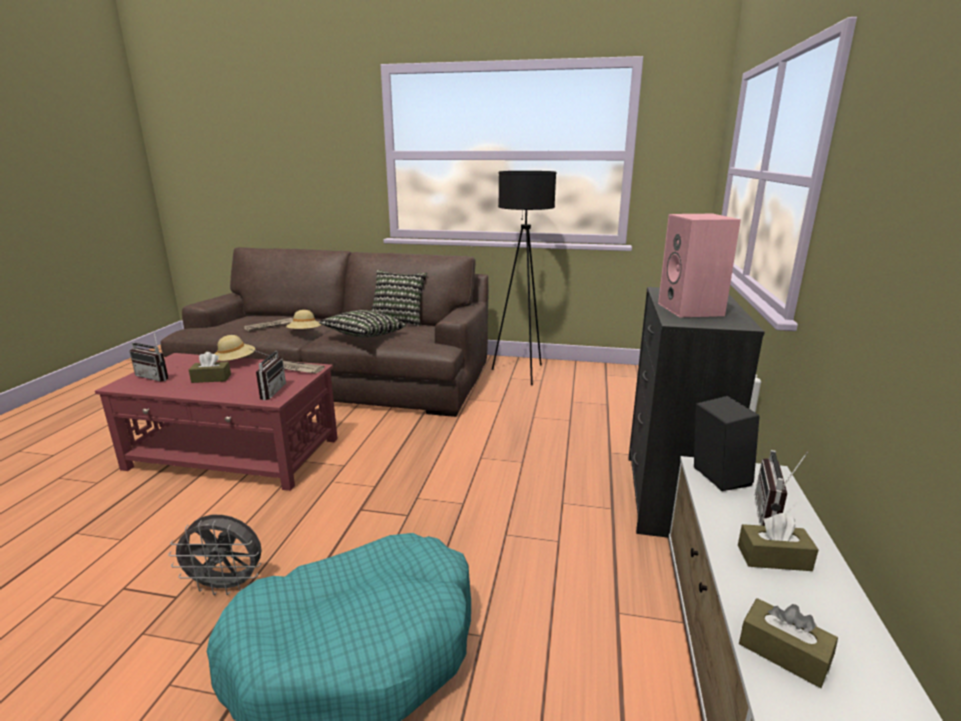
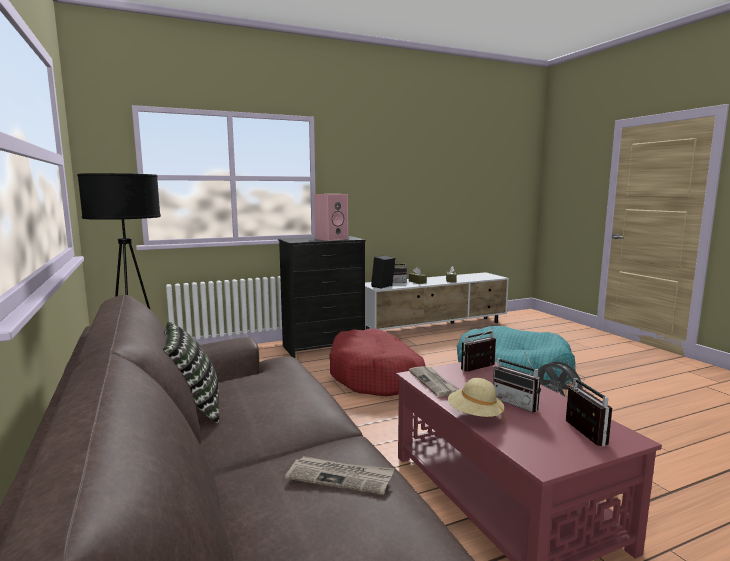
camera: 125 degrees left, 10 degrees down
(211, 378) = (518, 403): brown tissue box -> radio
(305, 333) = (321, 443): beige hat -> none
(363, 336) = (302, 390): pillow -> none
(502, 495) = (376, 376): none -> red dog bed

